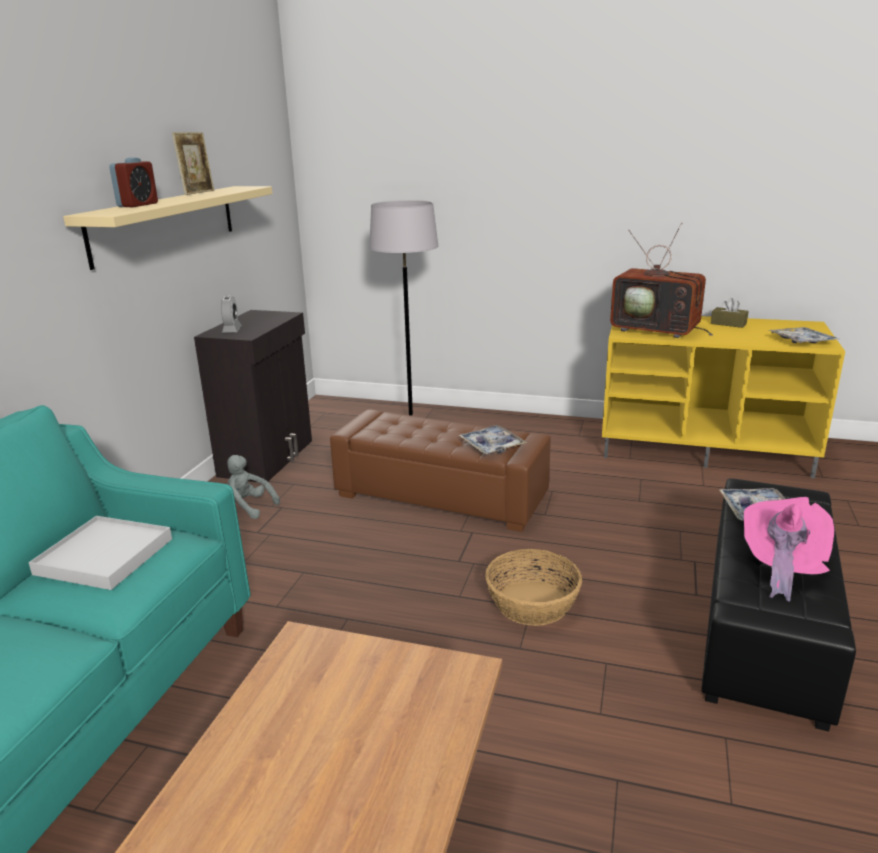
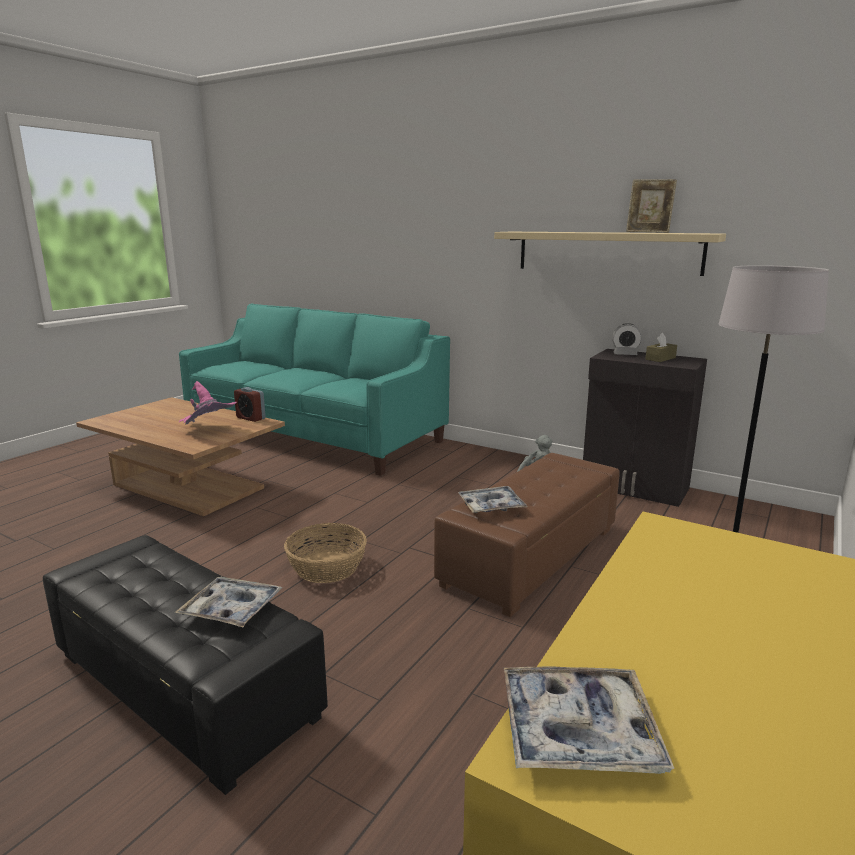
camera: 105 degrees right, 5 degrees down
(104, 556) = (357, 382): white tray -> none
(138, 205) = (558, 231): alarm clock -> alarm clock (251, 418)
(658, 330) = (699, 565): television -> none
(728, 324) = (777, 678): brown tissue box -> brown tissue box (660, 358)
(781, 566) = (146, 581): pink hat -> pink hat (208, 430)

